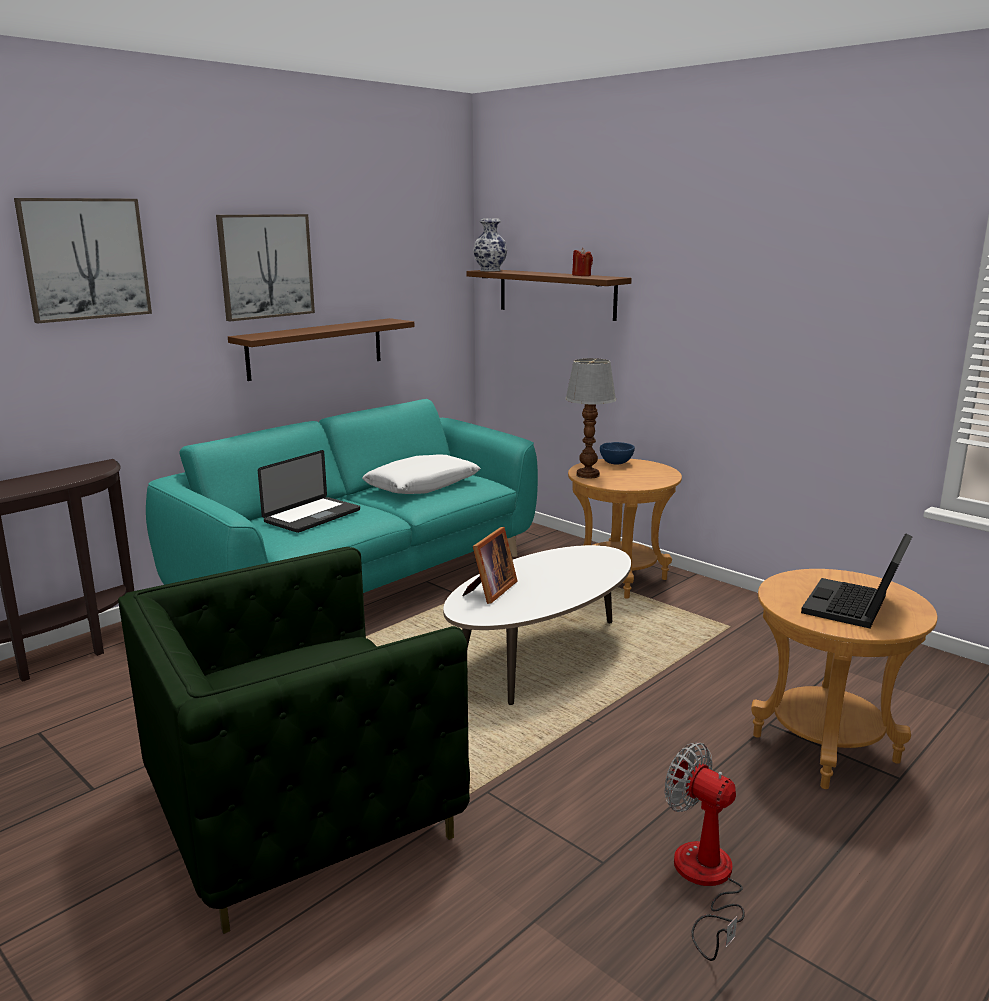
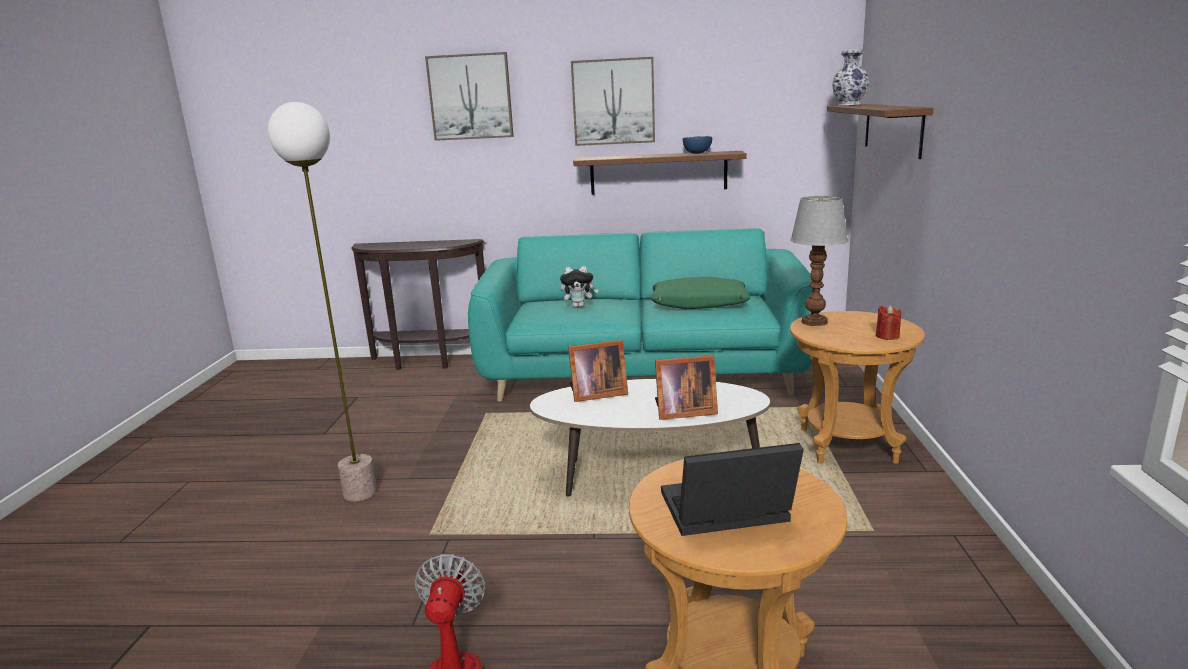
camera: 50 degrees right, 0 degrees up
(301, 811) = (360, 492): green armchair -> floor lamp
(312, 516) = (579, 306): laptop -> plush toy
(422, 486) = (699, 304): white pillow -> green pillow
(581, 275) = (893, 106): red candle -> red candle (887, 336)
(586, 579) = (682, 412): none -> picture frame
(616, 463) = (872, 319): blue bowl -> blue bowl (697, 153)

